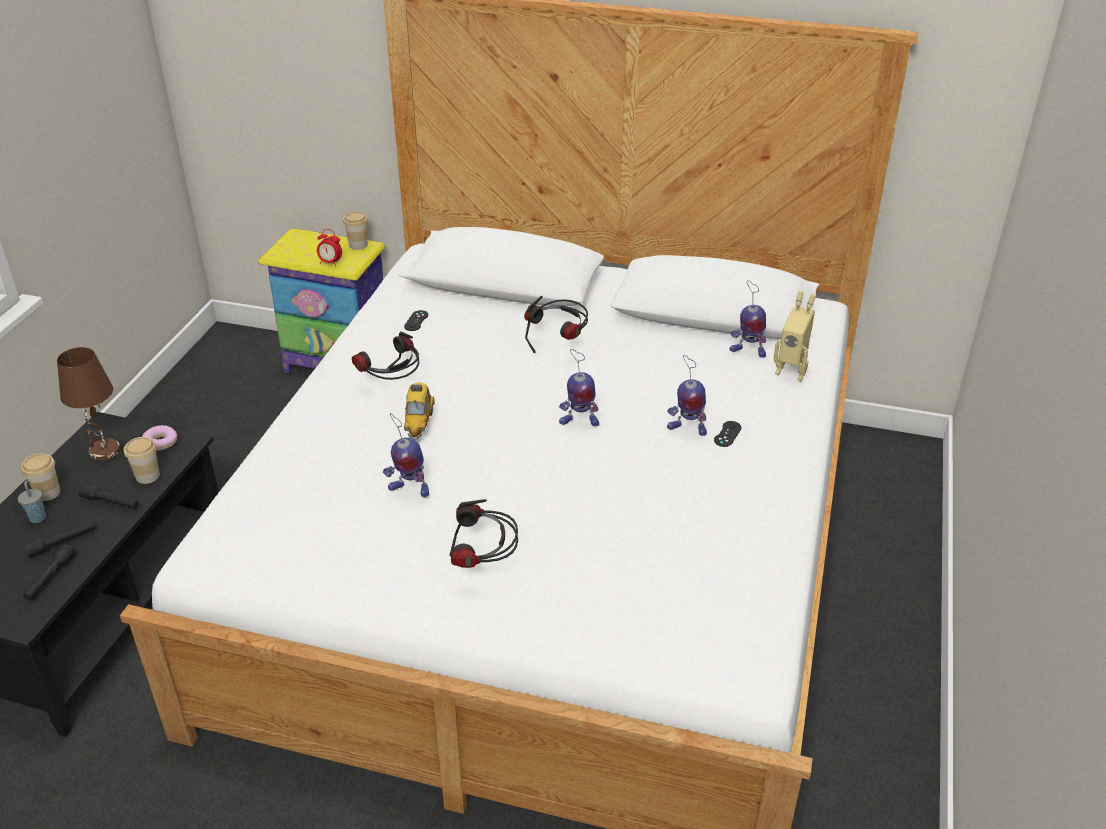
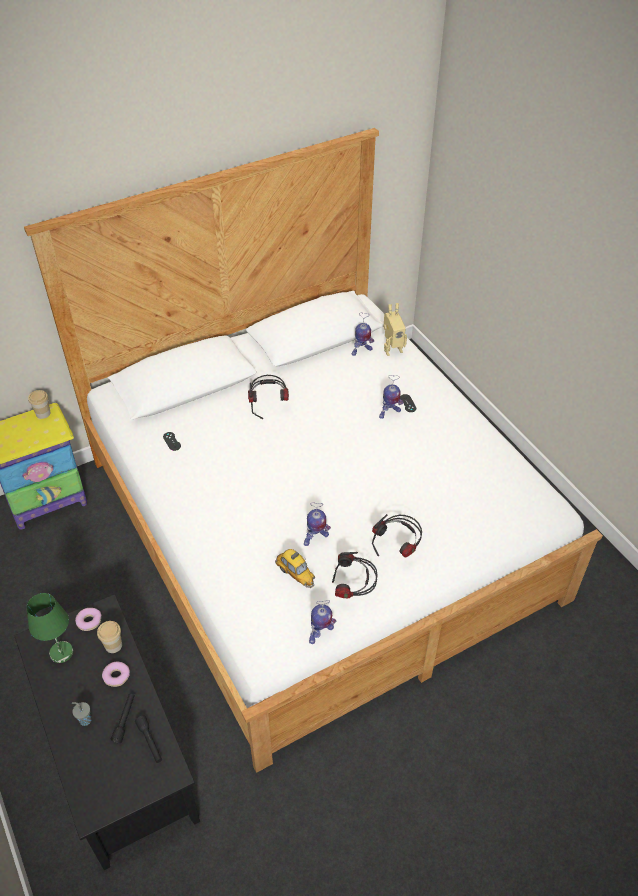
camera: 45 degrees left, 10 degrees up
(48, 493) = (67, 703): cup -> none
(105, 451) = (62, 653): brown table lamp -> green table lamp
(111, 503) = (116, 676): black flashlight -> donut
(330, 263) = (44, 437): alarm clock -> none
(392, 387) = (218, 489): headphones -> headphones (353, 591)
(419, 423) = (265, 499): toy car -> toy car (295, 574)
(578, 422) = (339, 443): toy robot -> toy robot (320, 633)

